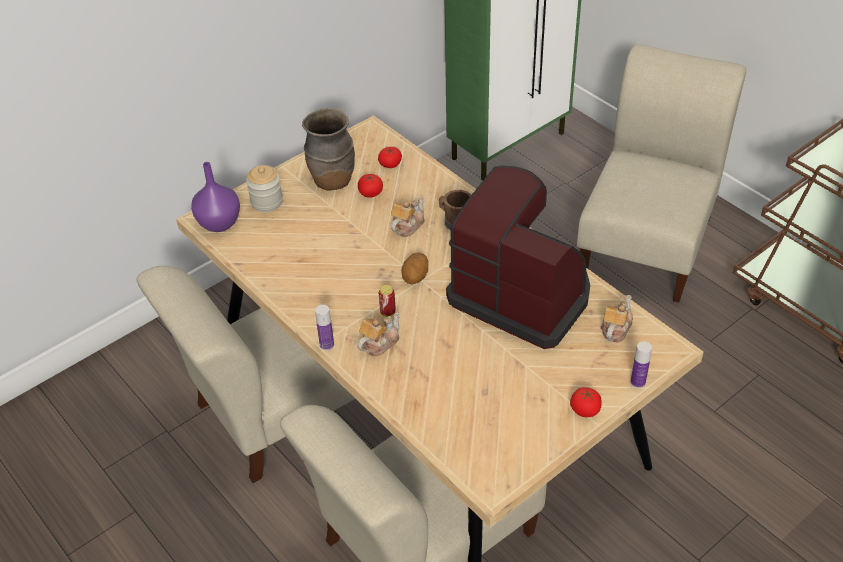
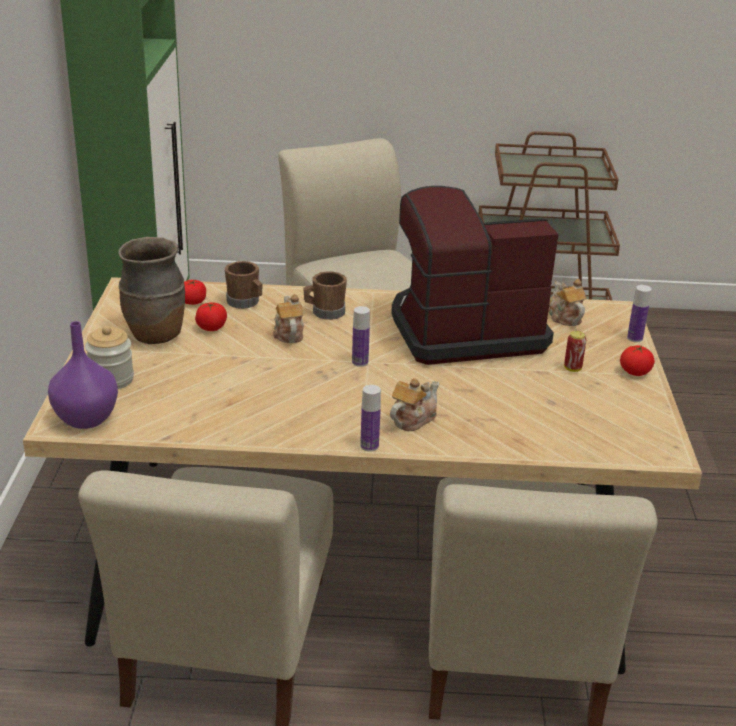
camera: 50 degrees left, 15 degrees down
(379, 343) = (412, 419): teapot -> teapot turned 45 degrees clockwise
(388, 312) = (381, 396): can -> can (572, 368)
(416, 277) = (360, 362): potato -> bottle
(419, 183) = (245, 303): none -> brown mug

